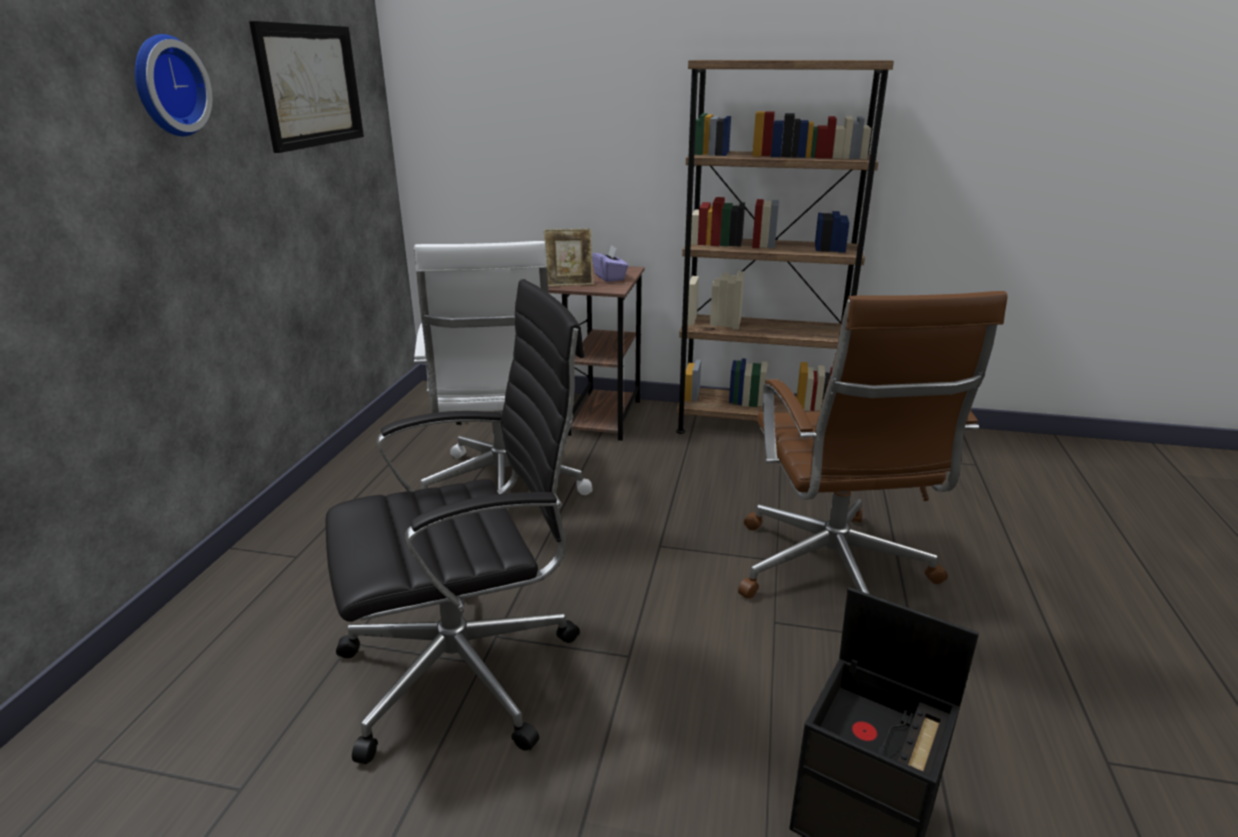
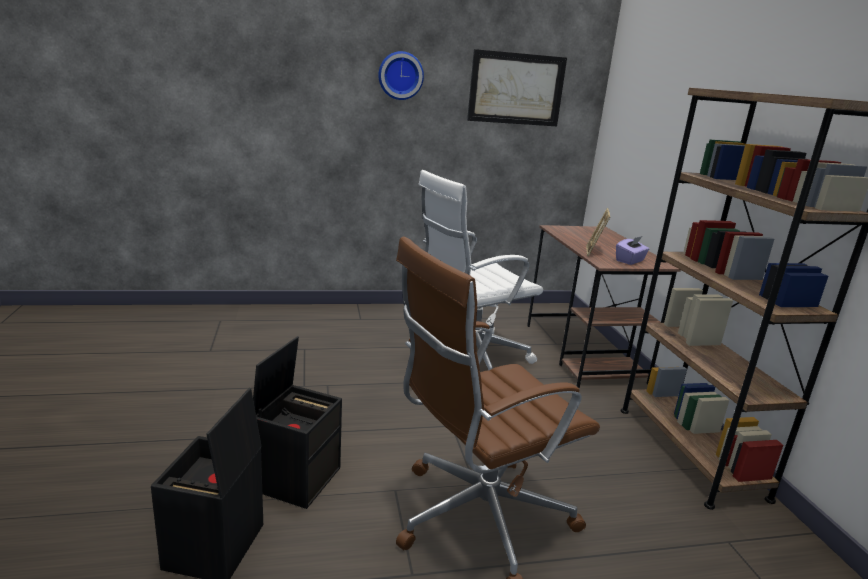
camera: 65 degrees right, 5 degrees down
(468, 669) = (297, 383): black office chair -> none
(569, 283) = (594, 252): picture frame -> picture frame turned 45 degrees clockwise
(729, 707) = (298, 478): none -> black storage box

